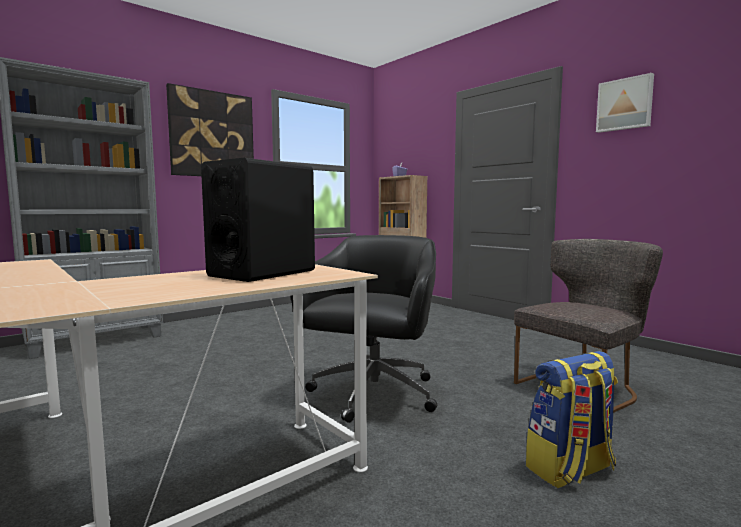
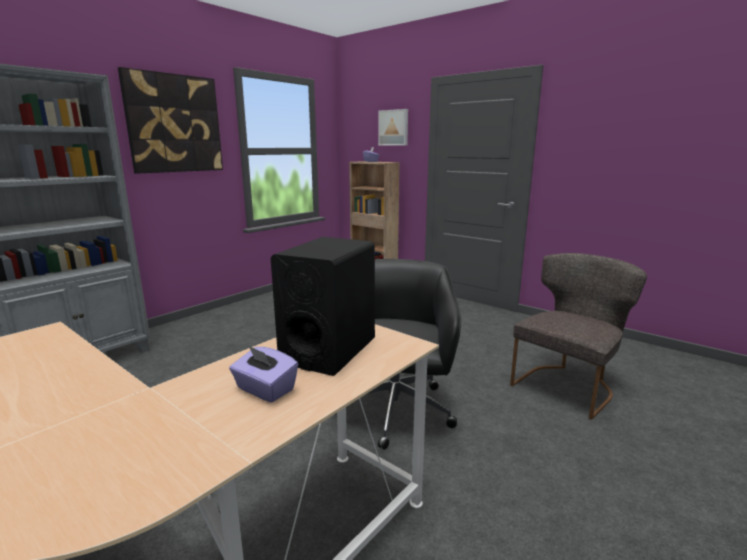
camera: 10 degrees left, 10 degrees up
(174, 284) = (265, 390): none -> purple tissue box
(570, 470) = (585, 481): backpack -> none
(624, 104) = (601, 112): picture -> picture (394, 127)

